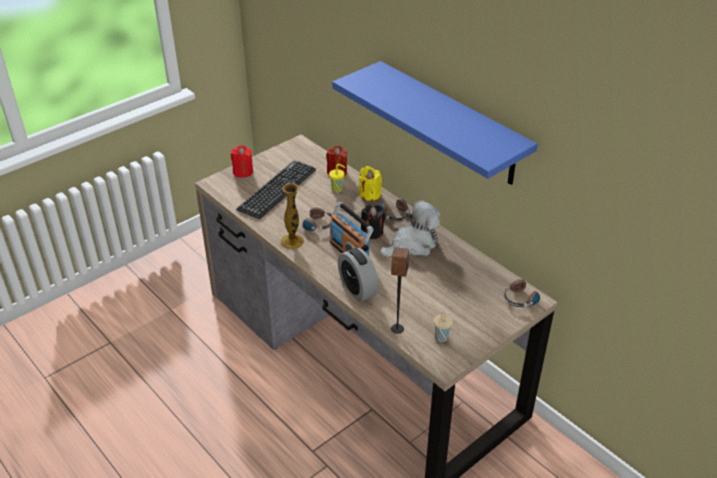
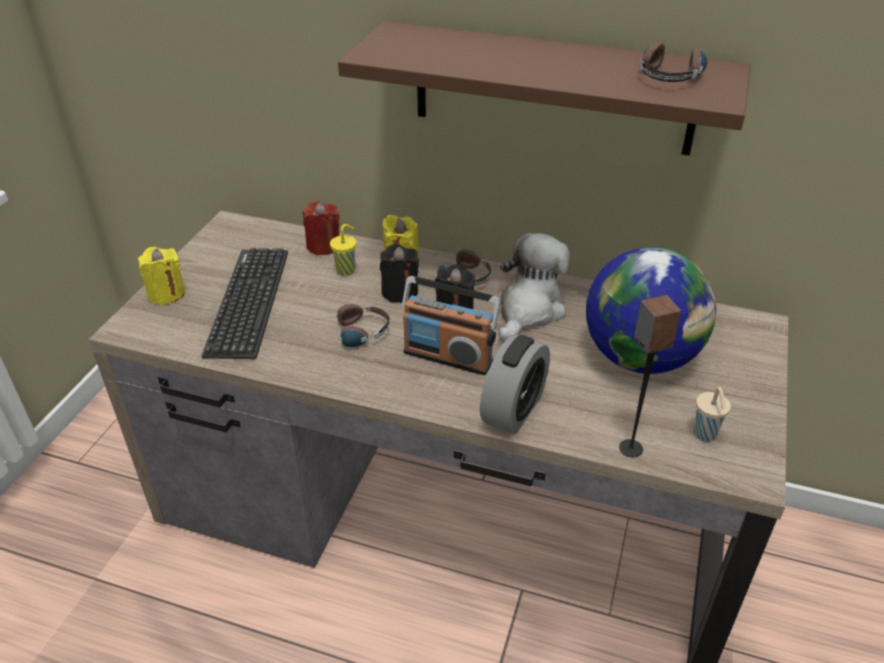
camera: 30 degrees left, 0 degrees up
(243, 172) = (166, 294): red candle -> yellow candle
(292, 241) = (341, 375): vase -> none
(354, 211) = (400, 292): none -> black candle
(358, 289) = (513, 410): alarm clock -> alarm clock turned 90 degrees counterclockwise
(447, 290) = (640, 357): none -> globe
(451, 124) = (552, 88): blue shelf -> brown shelf
(524, 297) = (743, 326): headphones -> headphones (671, 73)

